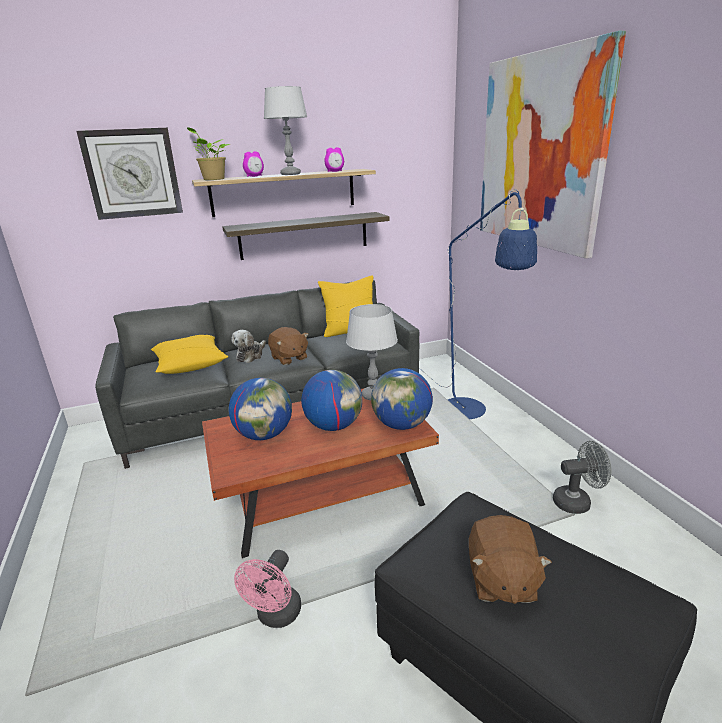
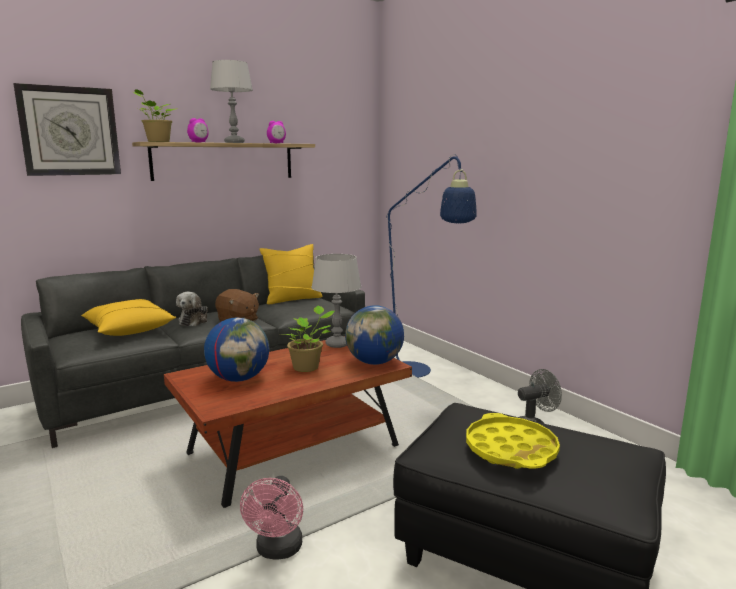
camera: 15 degrees left, 10 degrees down
(304, 235) = (243, 205): shelf -> none
(333, 426) = (308, 367): globe -> potted plant
(501, 580) = (511, 449): brown plush toy -> yellow tray
(539, 152) = (465, 130): picture -> none

